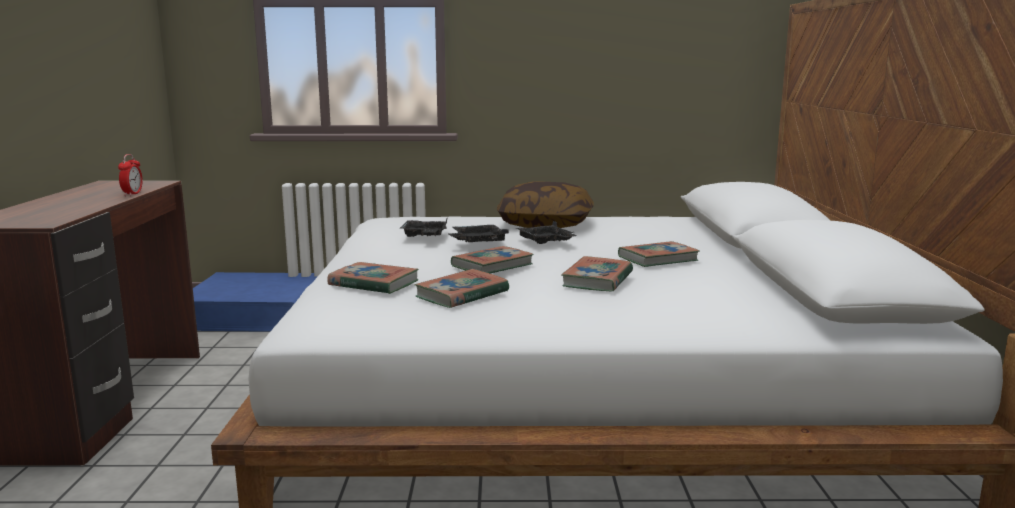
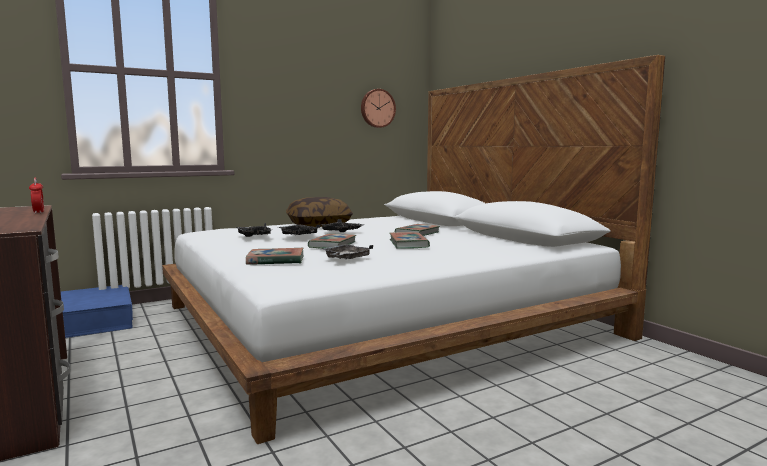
camera: 30 degrees left, 5 degrees down
(462, 294) = (346, 258): book -> grey tray
(695, 37) = (377, 108): none -> wall clock

